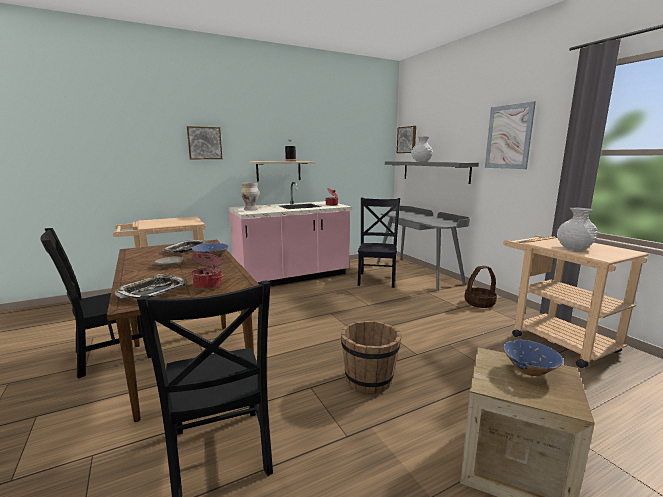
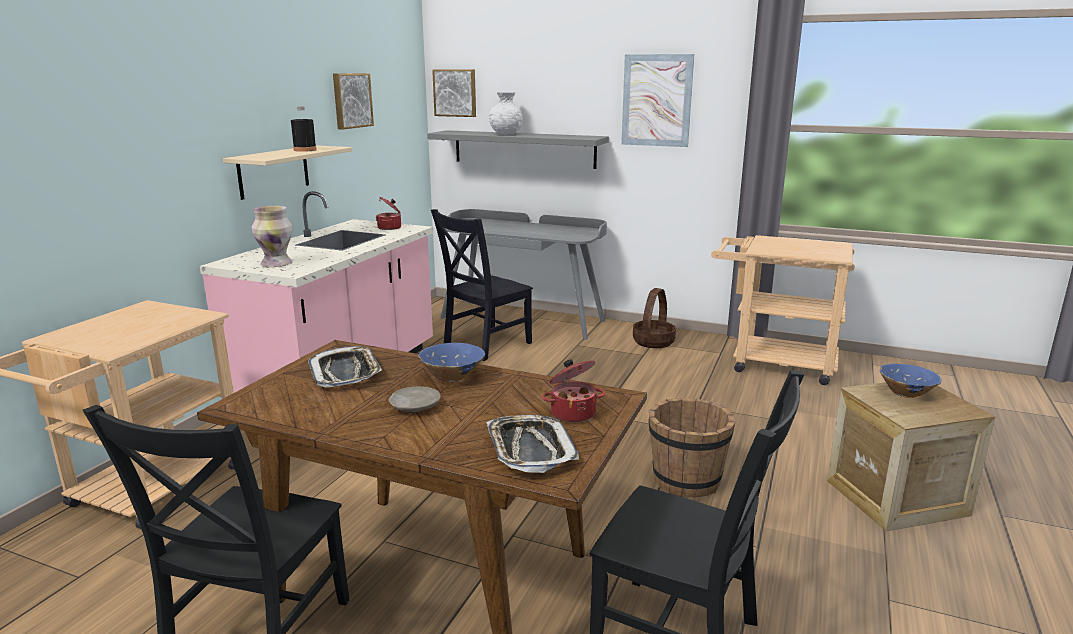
camera: 40 degrees left, 5 degrees up
(204, 143) = (137, 126): picture -> picture (351, 100)
(377, 279) = (484, 344): black chair -> black chair turned 105 degrees counterclockwise
(573, 248) = (797, 250): white vase -> none

